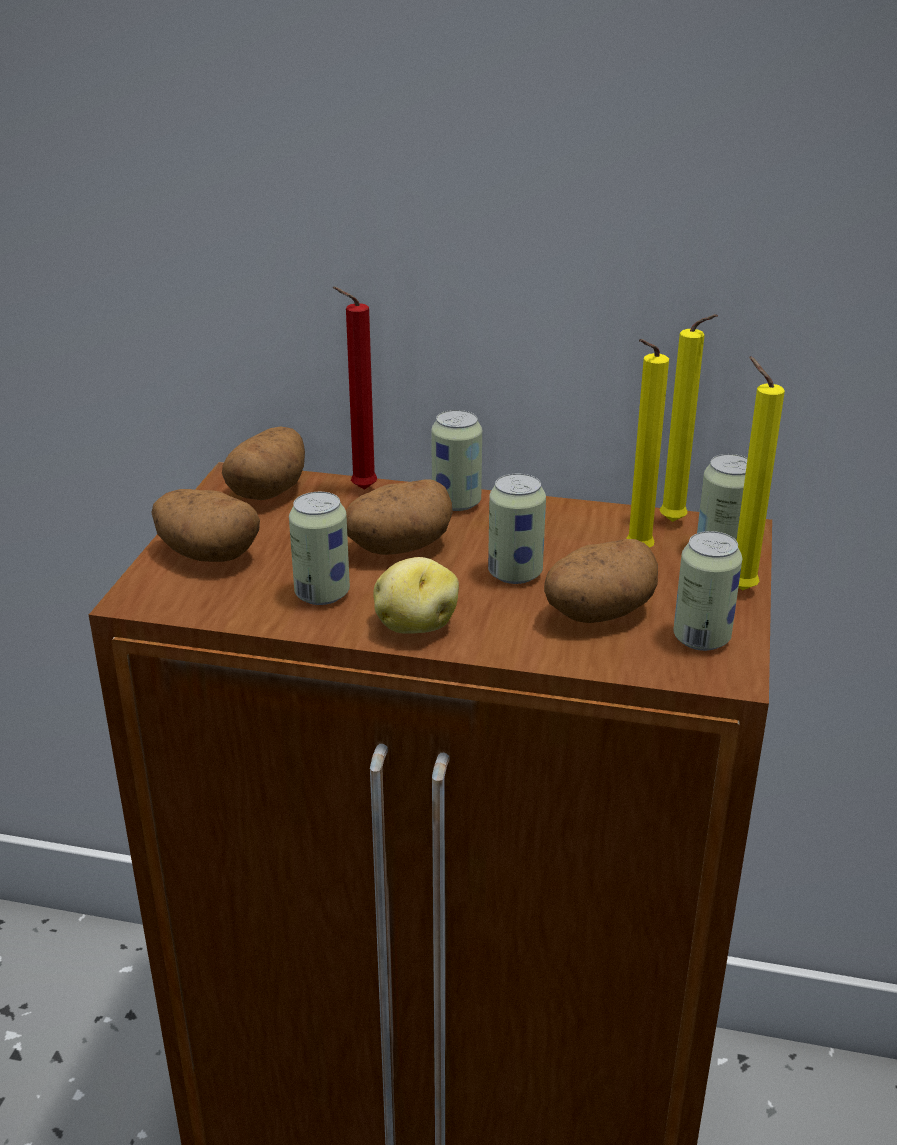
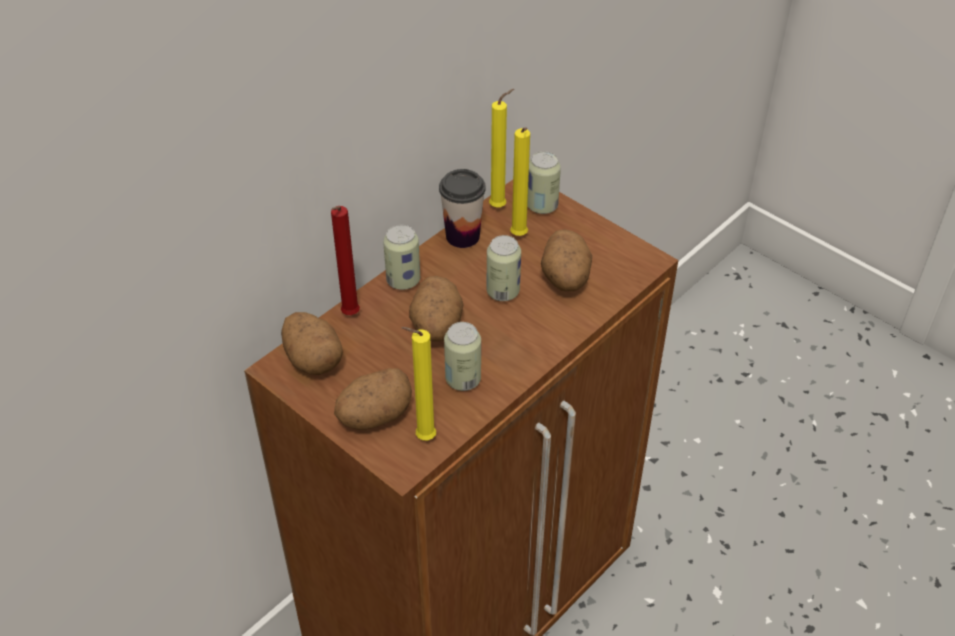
camera: 60 degrees left, 15 degrees up
(414, 625) = (525, 353): potato -> none
(584, 515) = (462, 236): none -> cup
(701, 638) = (613, 254): can -> none
(738, 588) = (579, 218): yellow candle -> yellow candle (422, 438)

